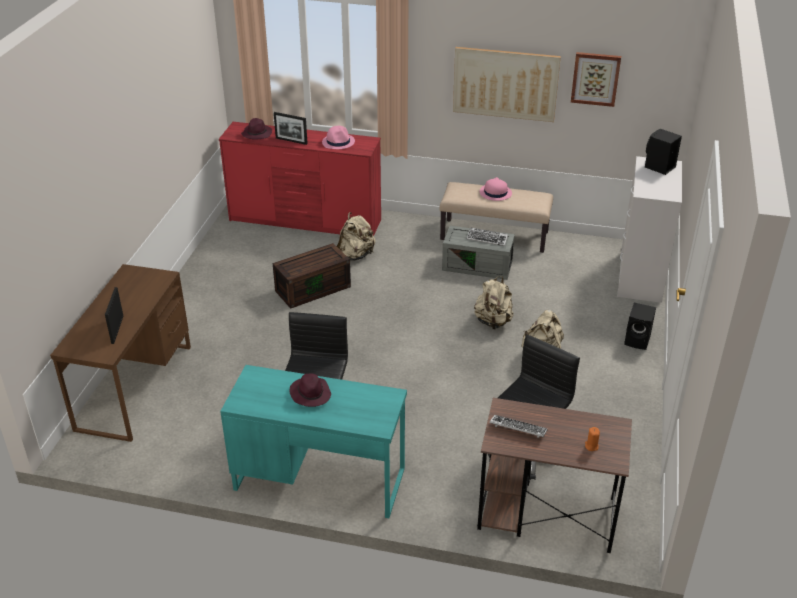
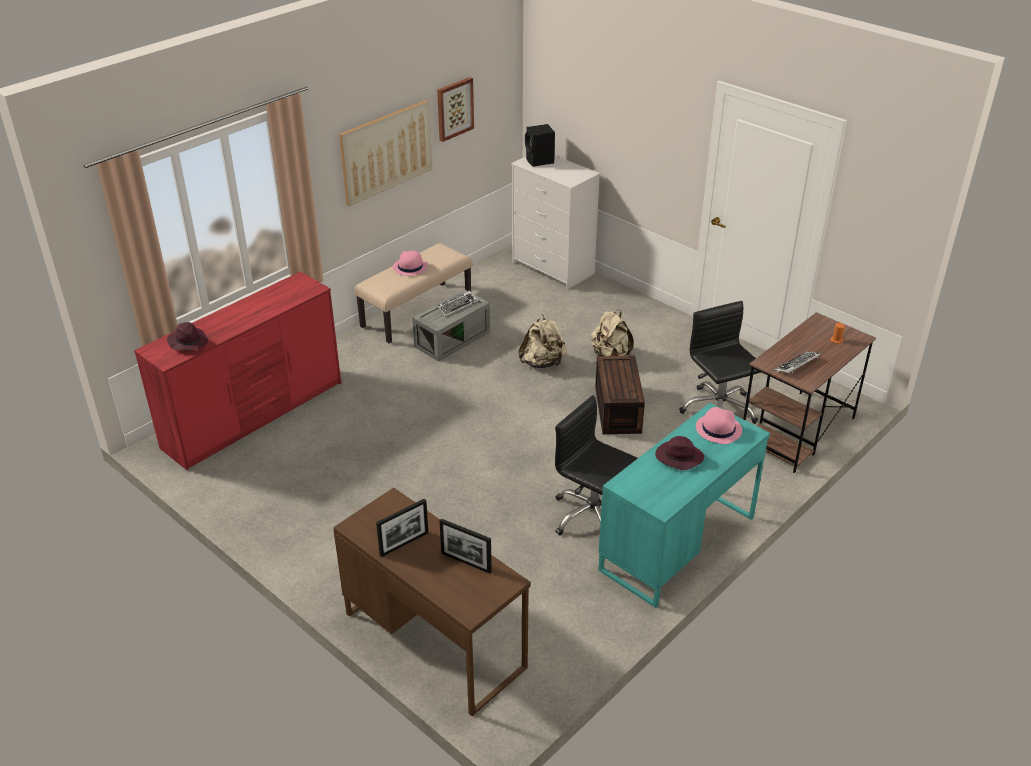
camera: 60 degrees left, 0 degrees up
(291, 141) = (236, 324): picture frame -> picture frame (404, 544)
(313, 288) = (384, 450): brown storage box -> brown storage box (616, 408)
(338, 142) = (278, 297): pink hat -> pink hat (718, 429)
(355, 255) = (357, 404): beige backpack -> none
(638, 340) = (631, 304): black speaker -> none

